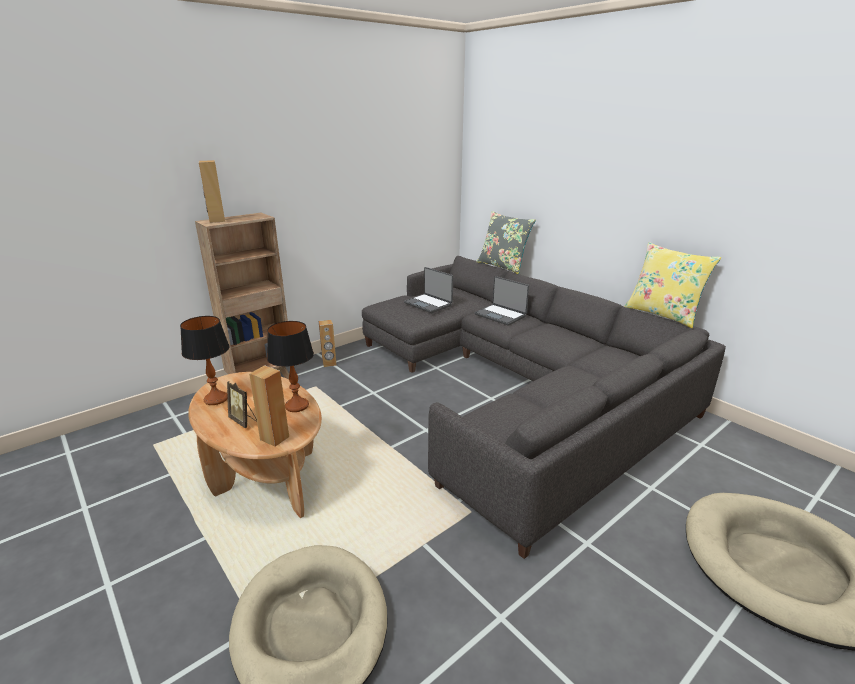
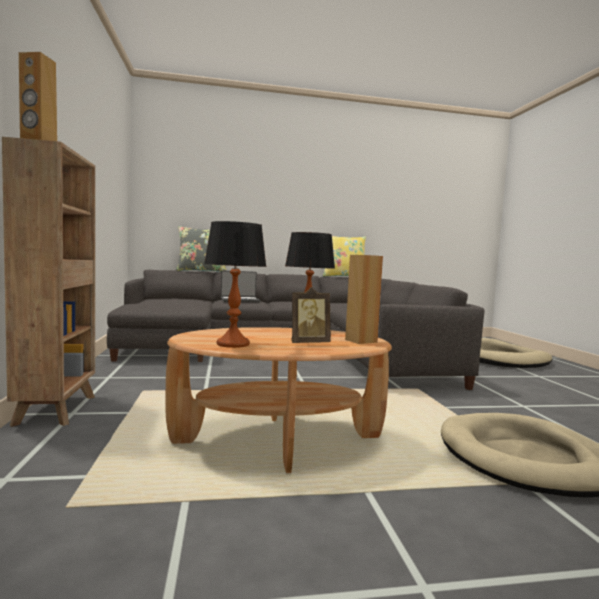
camera: 60 degrees left, 20 degrees down
(329, 363) = (108, 378): brown speaker -> none
(429, 304) = (173, 301): laptop -> none

